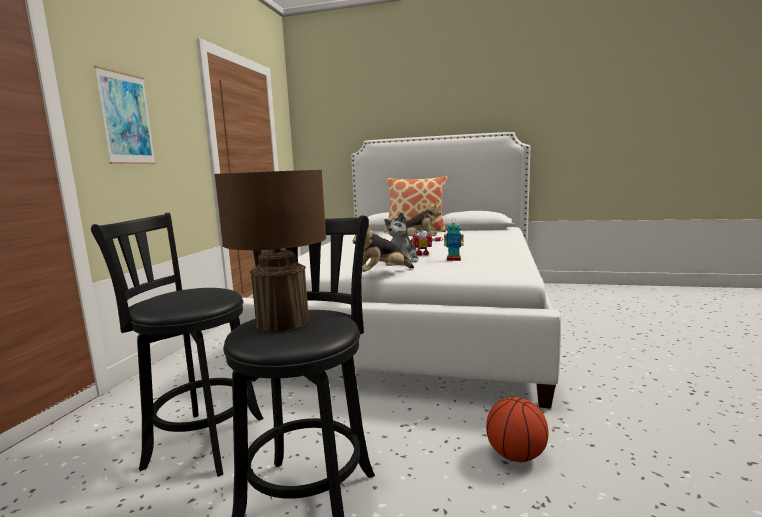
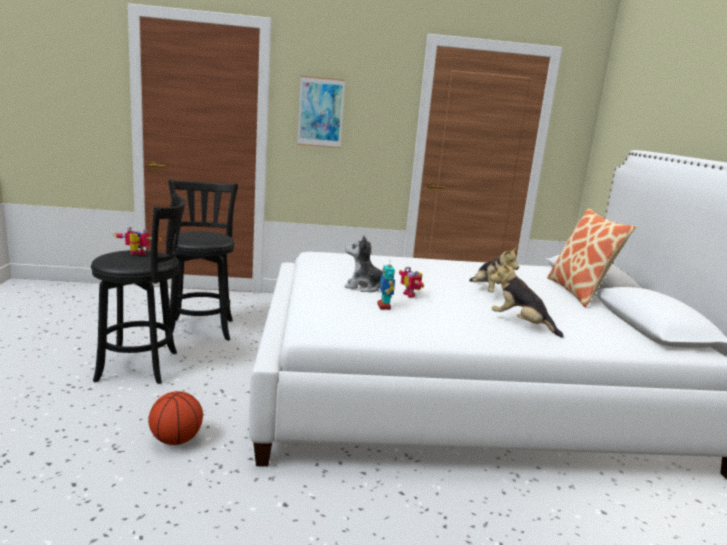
camera: 70 degrees right, 5 degrees up
(282, 322) = (136, 254): brown table lamp -> toy robot
(382, 274) = (307, 281): plush toy -> plush toy (521, 324)

